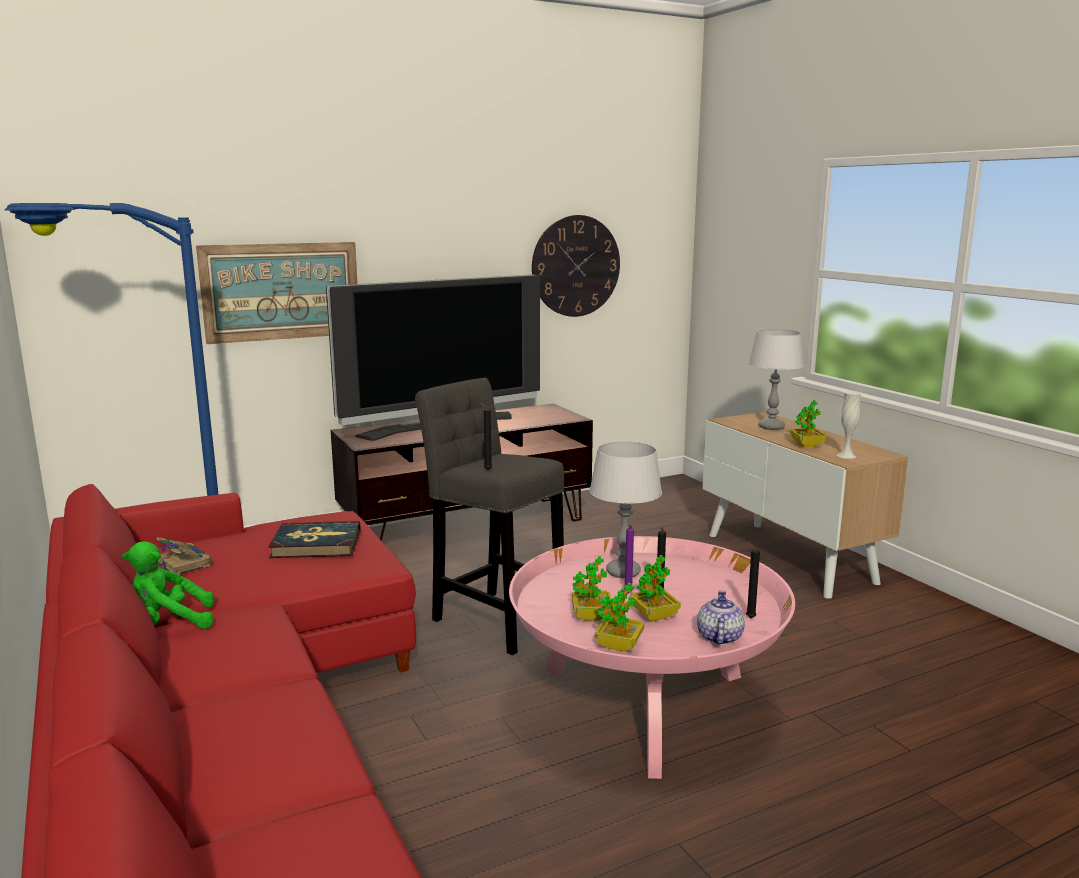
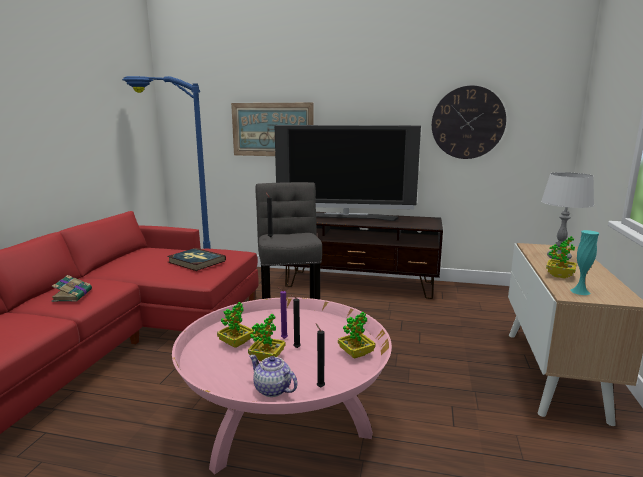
camera: 40 degrees right, 0 degrees up
(168, 624) = (83, 278): green plush toy -> none
(183, 563) = (139, 255): book -> book (73, 295)
(619, 646) = (211, 366): potted plant -> potted plant (356, 354)
(622, 572) = (308, 325): grey table lamp -> none
(719, 637) = (273, 390): teapot -> teapot turned 105 degrees counterclockwise
(846, 456) = (580, 291): white vase -> turquoise vase

